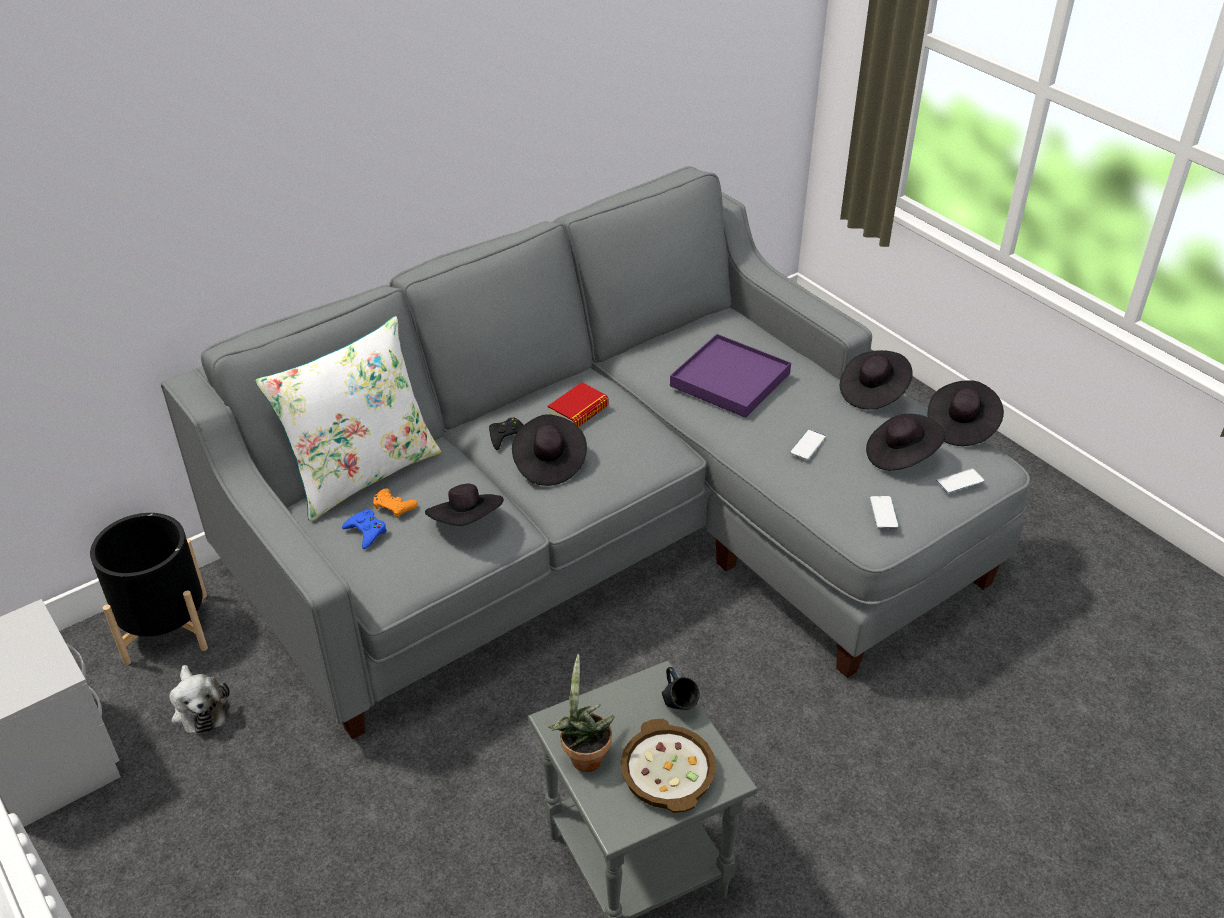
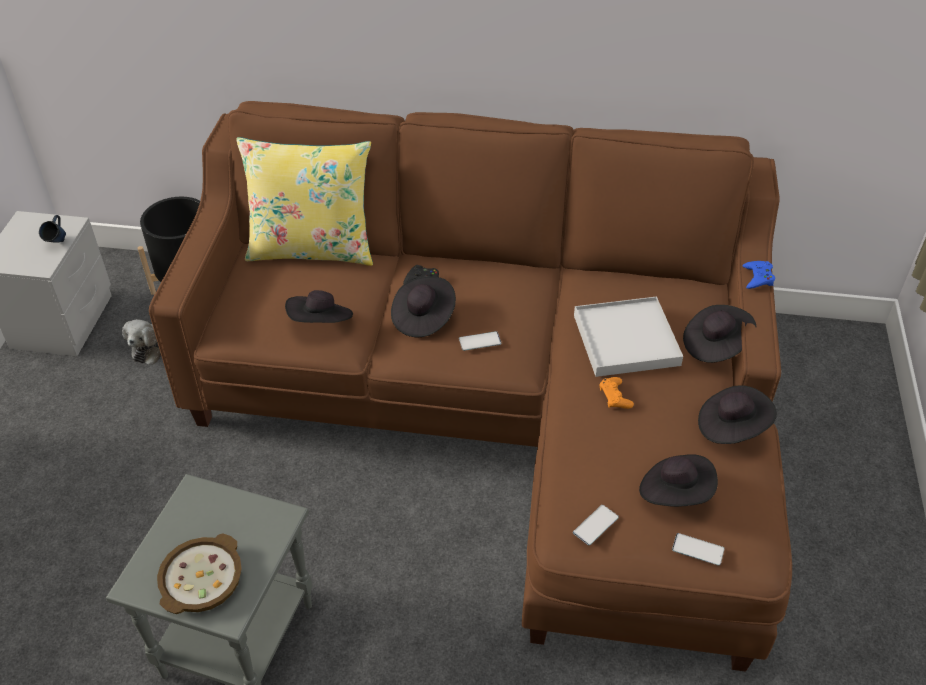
camera: 45 degrees right, 5 degrees up
(362, 473) = (312, 249): white pillow -> yellow pillow
(366, 532) = (261, 288): blue game controller -> blue game controller (758, 278)
(394, 506) = (296, 283): orange game controller -> orange game controller (615, 397)
(578, 412) = (491, 294): book -> none
(583, 755) = (177, 525): potted plant -> none
(611, 533) = (503, 410): grey sofa -> brown sofa
(678, 707) = (268, 544): blue mug -> blue mug (58, 243)
(730, 380) = (626, 340): purple tray -> white tray
(808, 445) = (613, 430): phone -> phone (480, 341)
(961, 426) = (770, 507): black hat -> black hat (715, 345)

